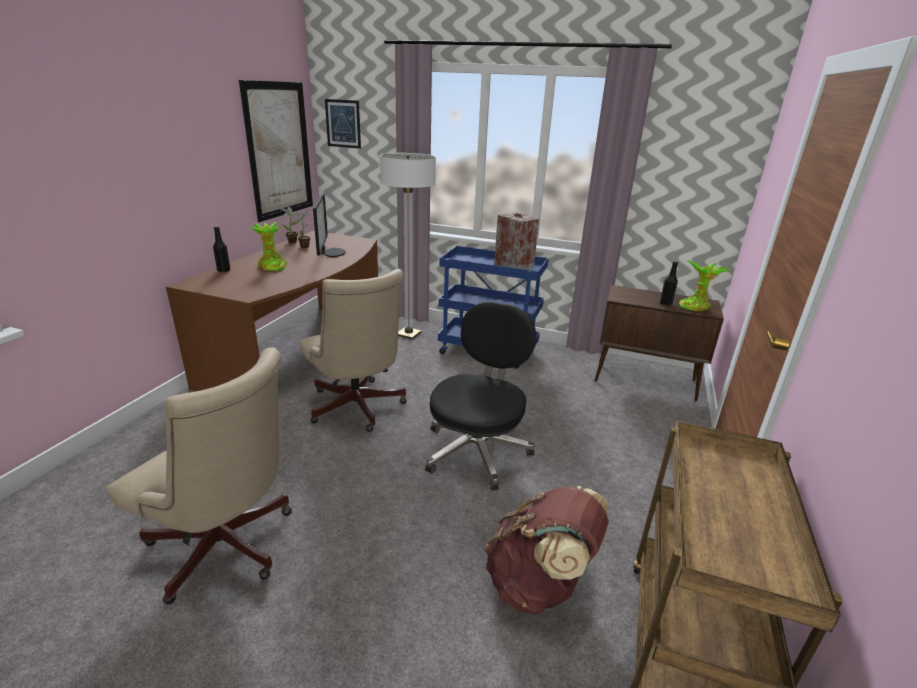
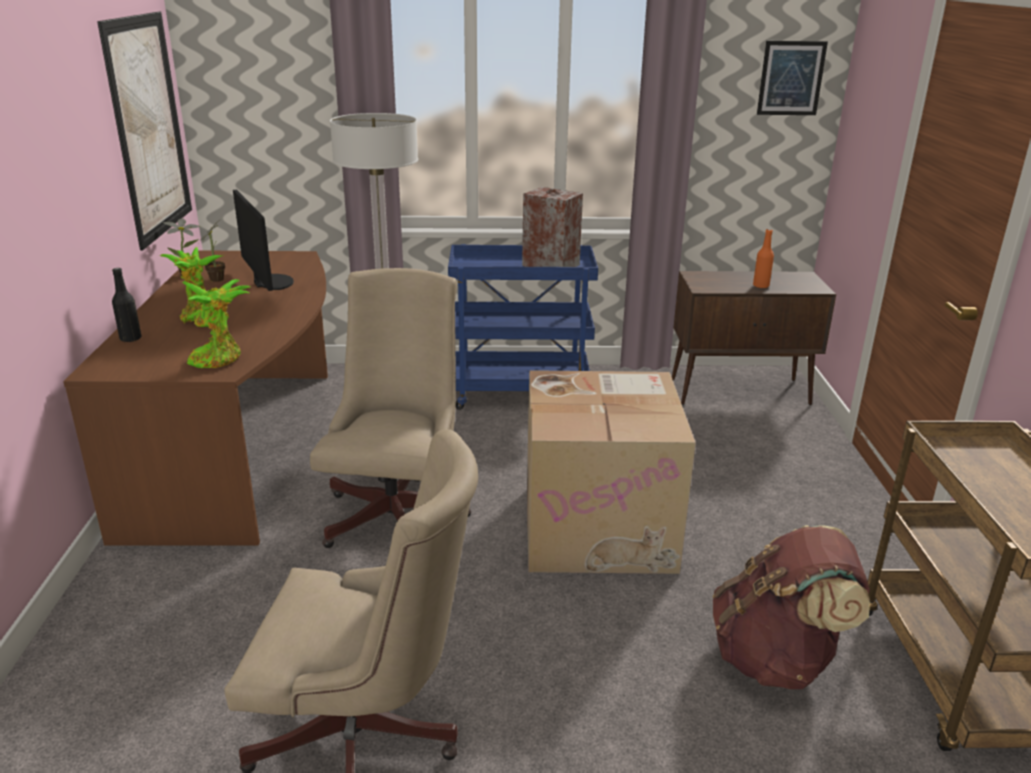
camera: 20 degrees left, 0 degrees up
(343, 123) = (233, 73): picture -> picture (791, 78)
(357, 409) = (398, 512): beige office chair -> beige office chair turned 120 degrees counterclockwise
(477, 450) = (599, 526): black office chair -> cardboard box
(665, 303) = (761, 286): black bottle -> orange bottle
(695, 306) = (795, 284): potted plant -> potted plant (219, 358)

